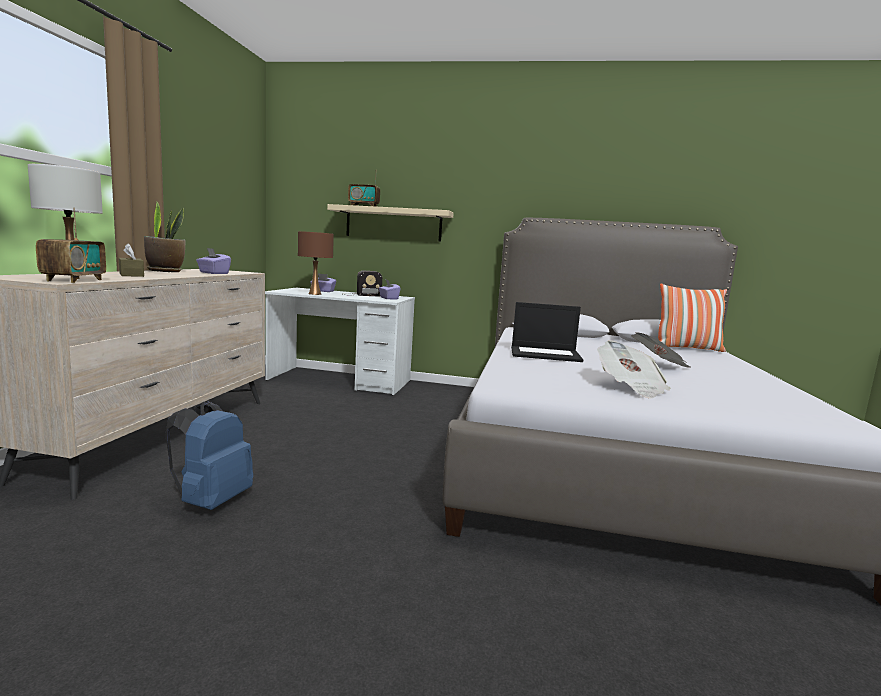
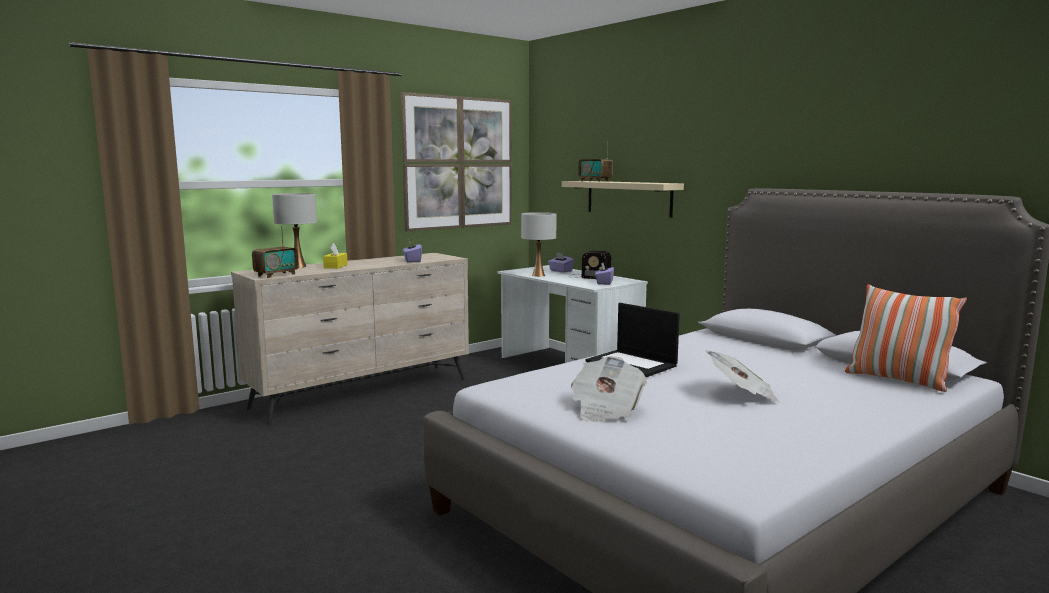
camera: 40 degrees right, 0 degrees up
(131, 275) = (335, 266): brown tissue box -> yellow tissue box
(165, 271) = (379, 259): potted plant -> none
(211, 501) = (329, 445): blue backpack -> none
(215, 173) = (459, 163): none -> picture
(314, 294) = (538, 275): brown table lamp -> white table lamp

